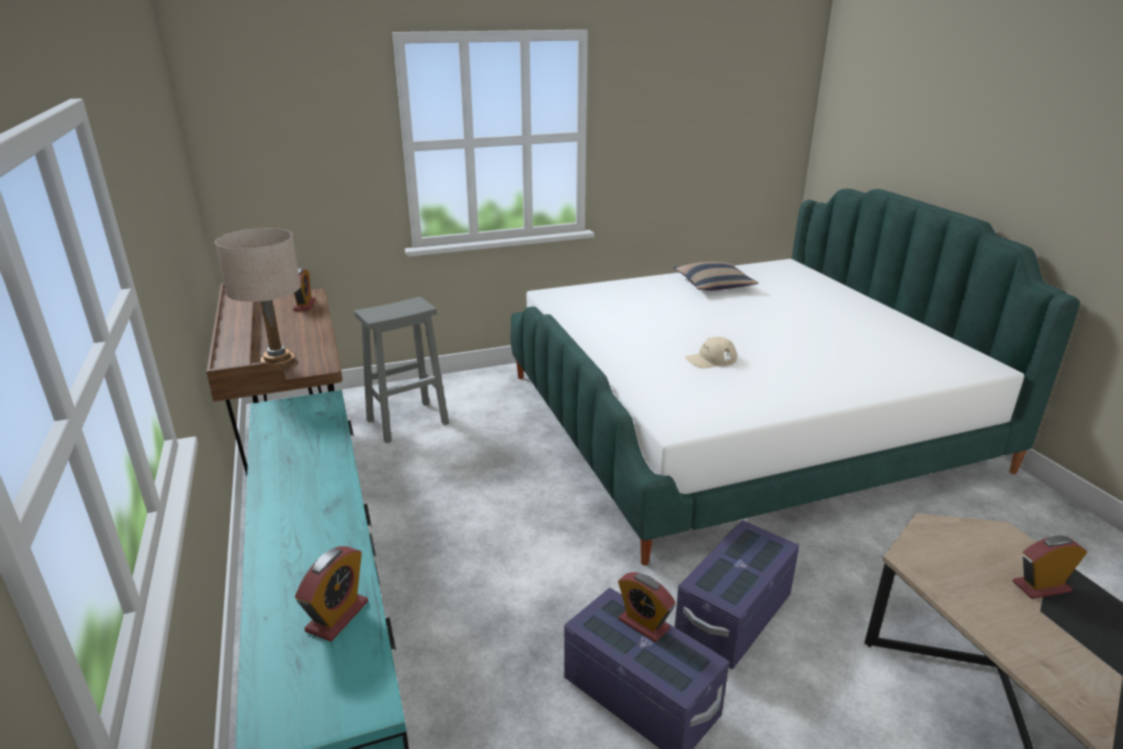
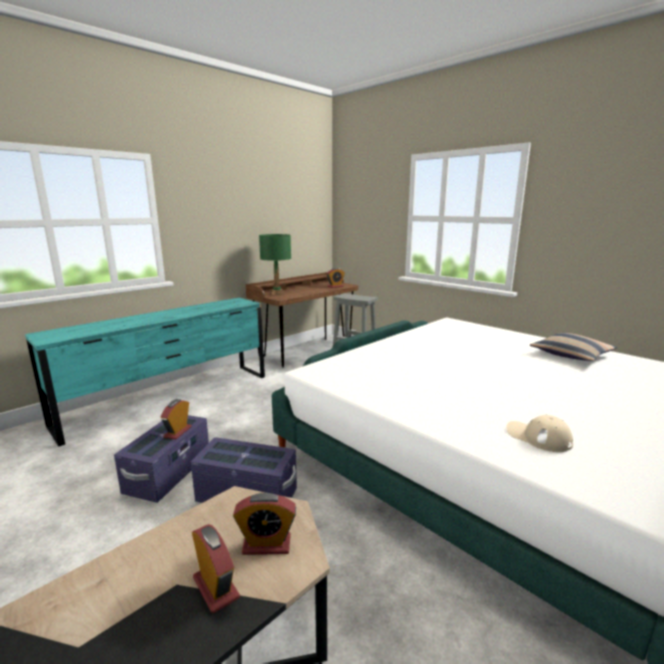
camera: 65 degrees right, 10 degrees down
(277, 362) = (277, 293): beige table lamp -> green table lamp
(337, 616) = (96, 329): alarm clock -> alarm clock (266, 545)
(710, 359) = (422, 369): beige cap -> beige cap (538, 437)

